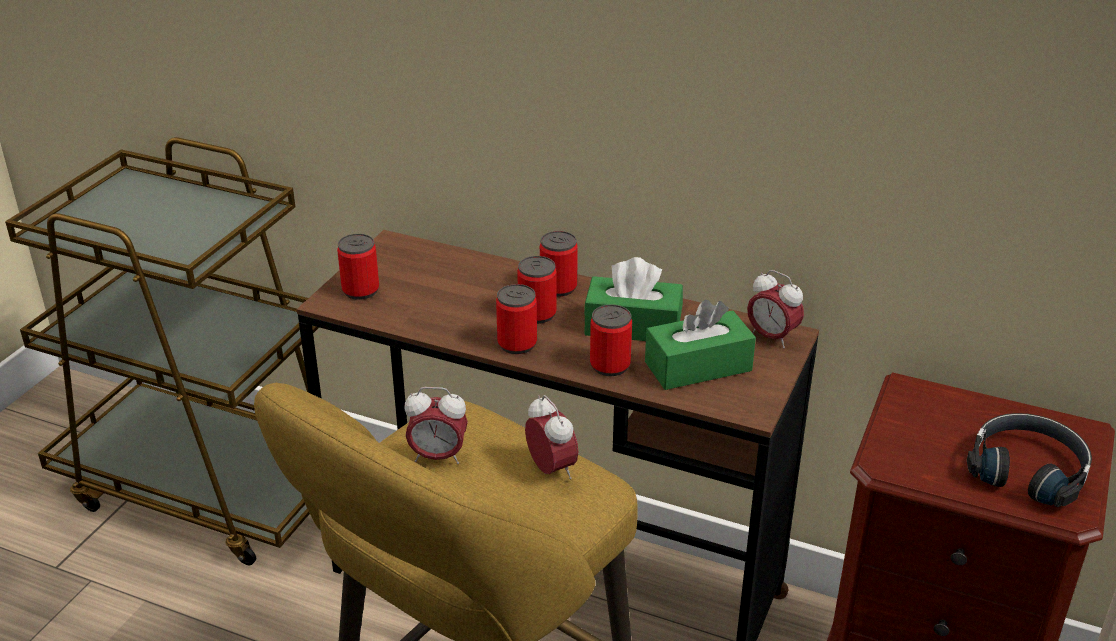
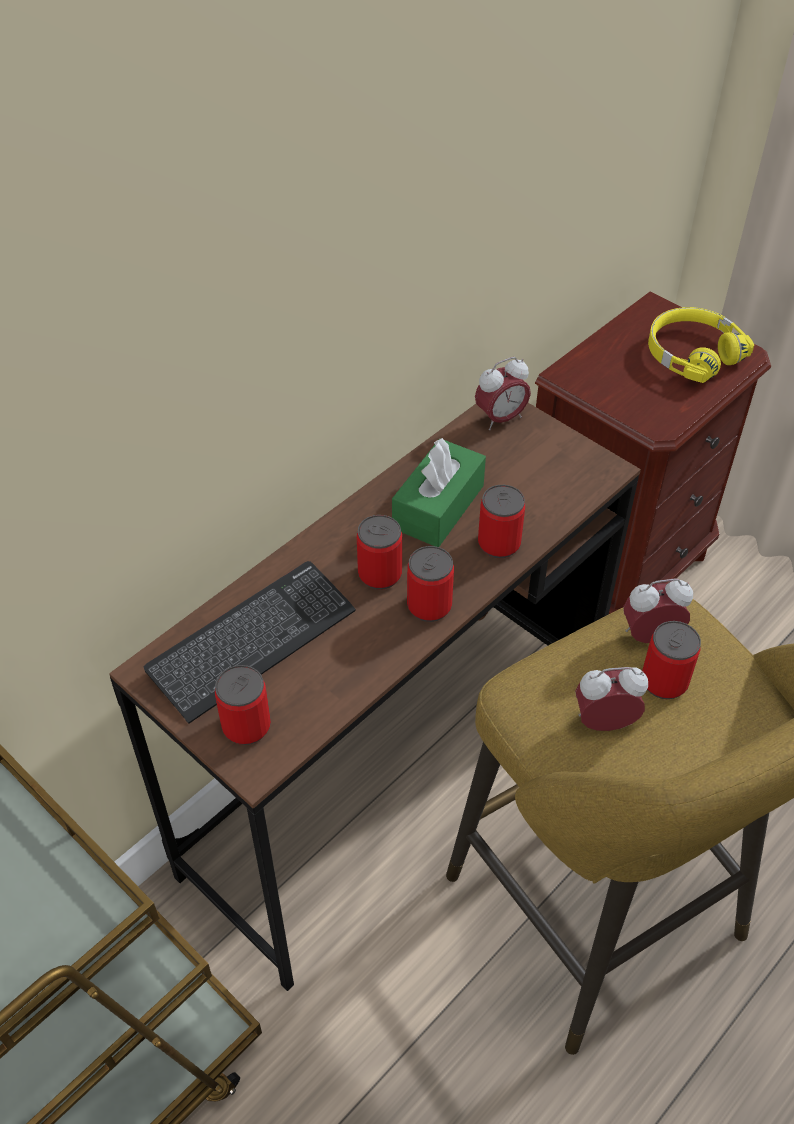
camera: 70 degrees left, 15 degrees up
(437, 275) = (252, 642): none -> keyboard
(438, 456) = (604, 722): alarm clock -> alarm clock turned 120 degrees counterclockwise
(558, 287) = (337, 543): can -> can (664, 682)
(698, 366) = (526, 482): green tissue box -> none
(1027, 470) = (691, 354): black headphones -> yellow headphones

